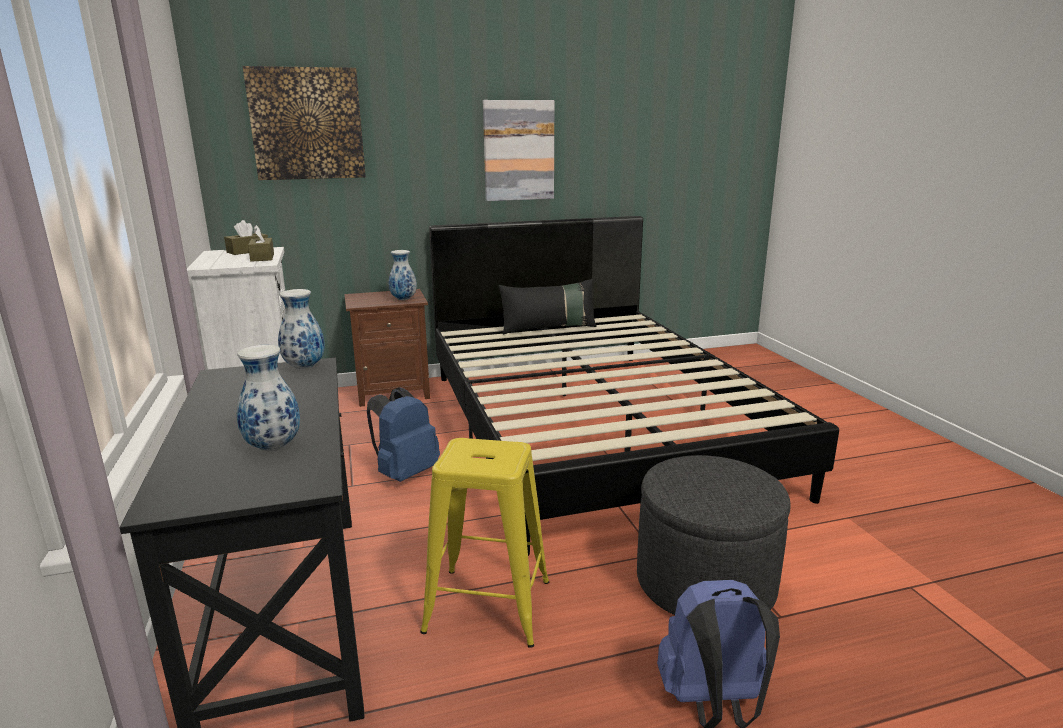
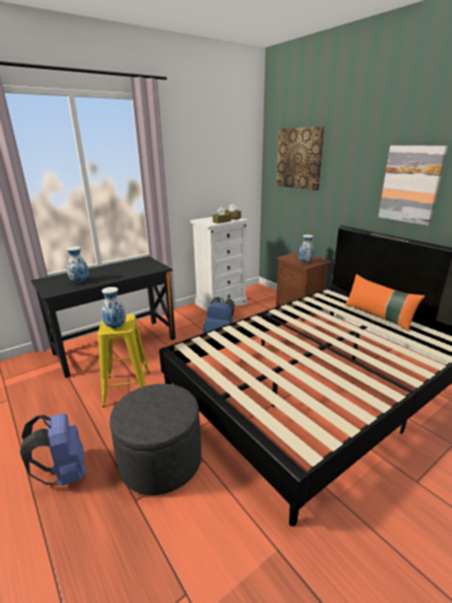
camera: 70 degrees right, 5 degrees up
(305, 367) = (157, 267): vase -> vase (115, 327)
(548, 328) = (378, 316): black pillow -> orange pillow

